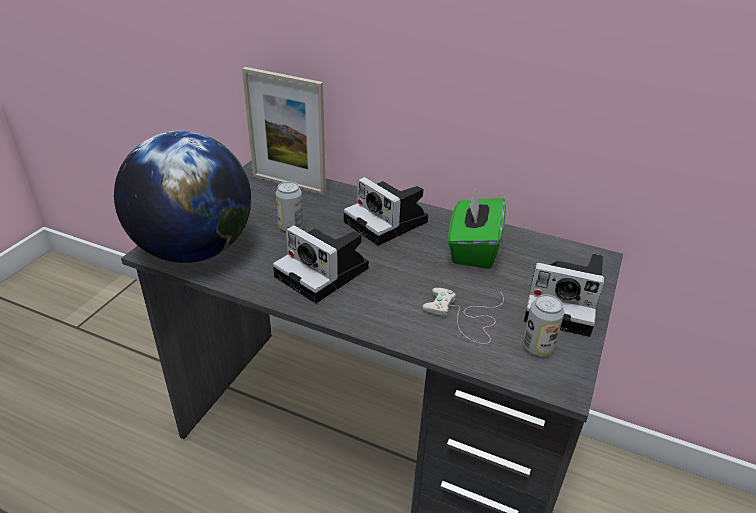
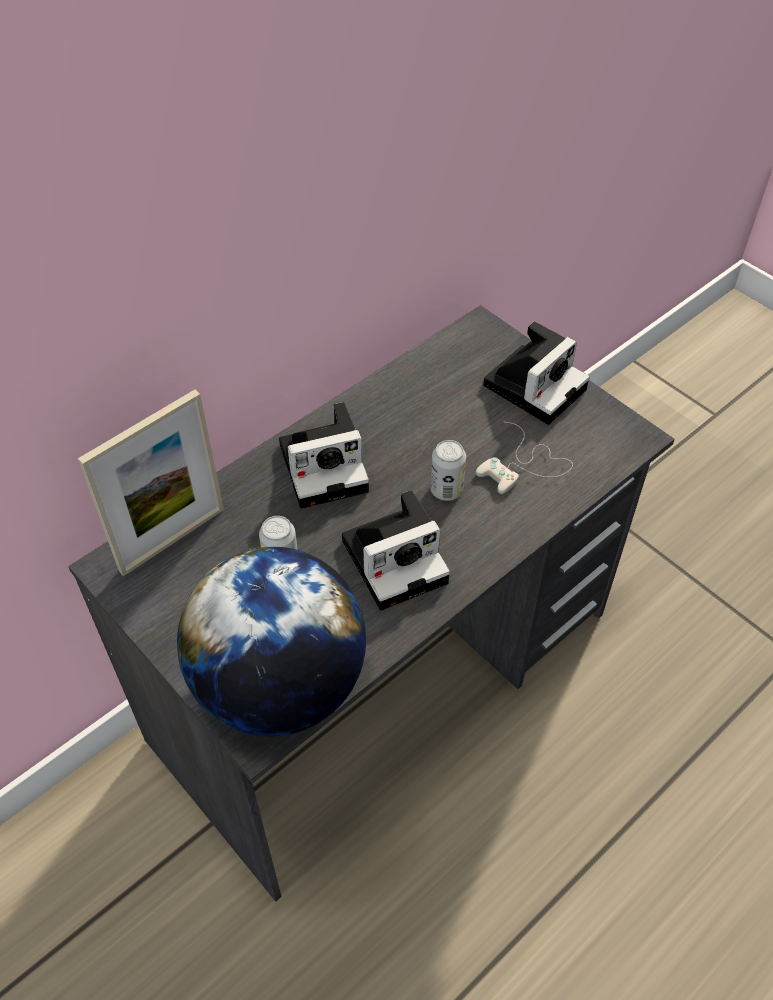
camera: 65 degrees left, 15 degrees up
(473, 249) = (417, 412): green tissue box -> none
(537, 347) = (585, 431): can -> can (446, 490)

